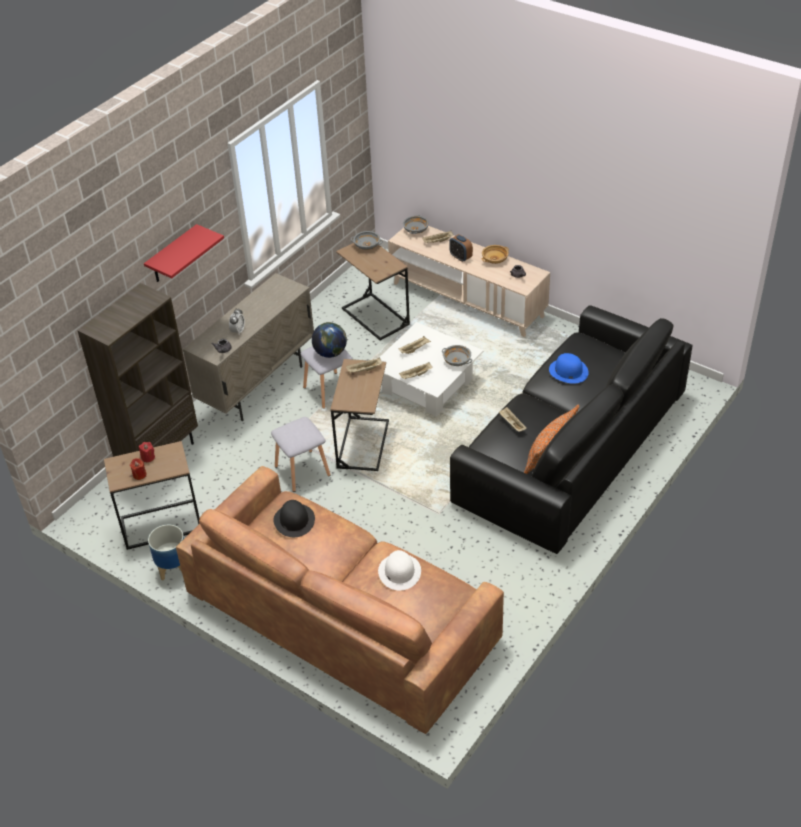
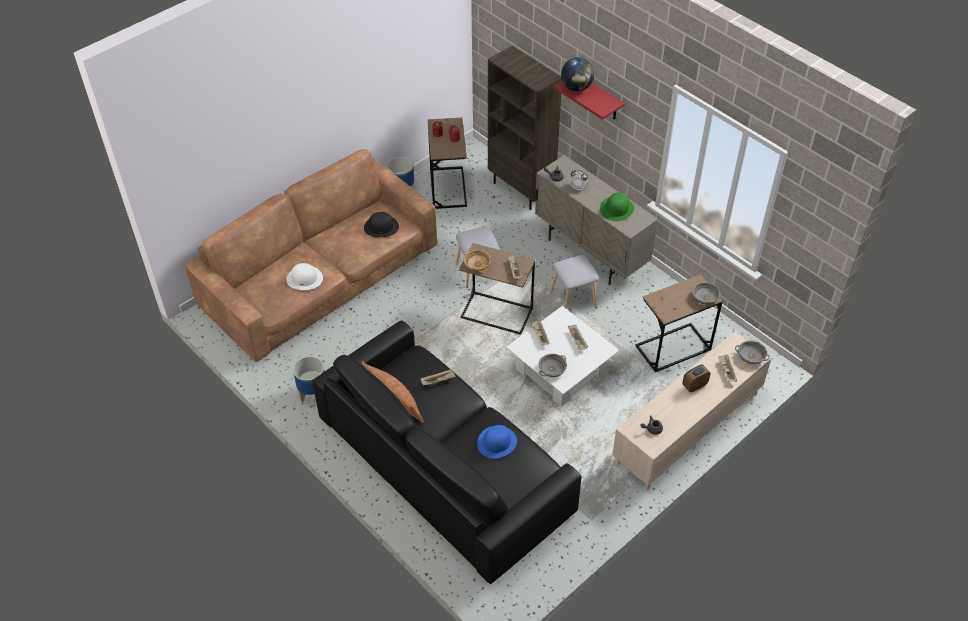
camera: 100 degrees right, 5 degrees up
(266, 300) = (616, 209): none -> green hat
(330, 353) = (573, 271): globe -> globe (576, 88)
(494, 259) = (684, 414): beige bowl -> beige bowl (477, 265)
(524, 573) = (312, 393): none -> planter

